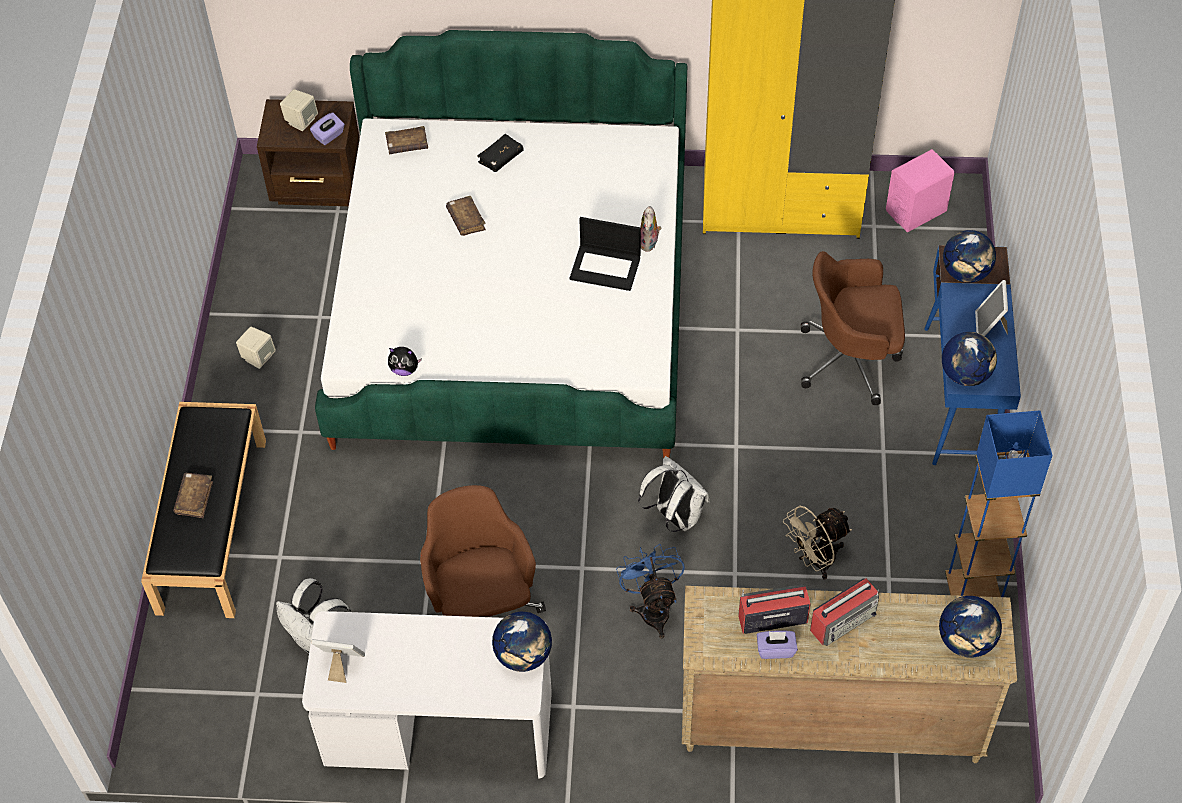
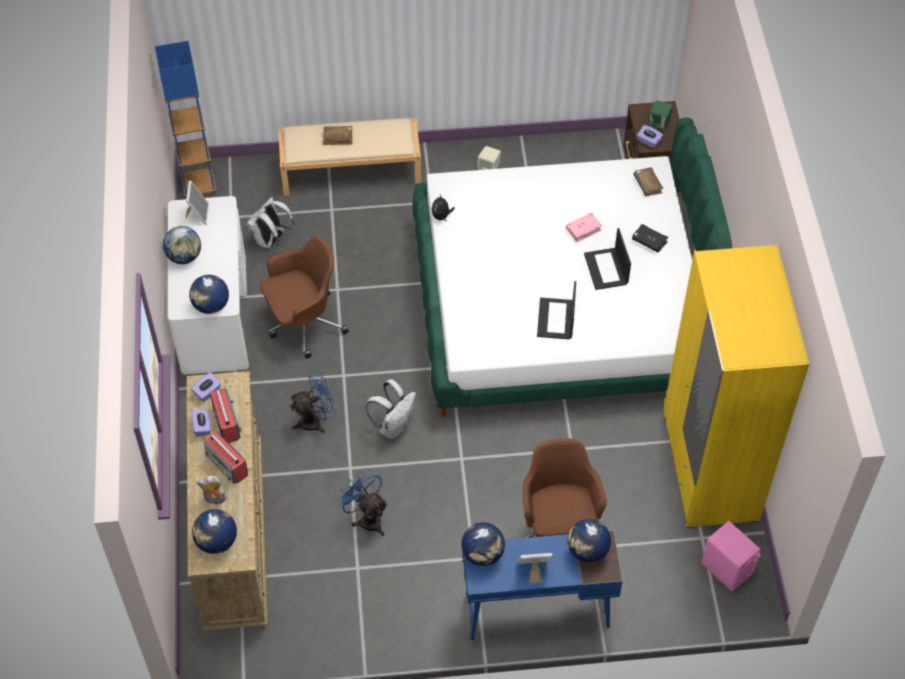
camera: 80 degrees right, 0 degrees up
(211, 524) = (352, 170): black bench -> beige bench
(301, 121) = (659, 123): beige speaker -> green speaker
(421, 687) = (184, 256): none -> globe
(466, 220) = (583, 230): brown book -> pink book
(536, 206) = (606, 269): none -> laptop
(649, 243) = (585, 343): plush toy -> plush toy (214, 499)
(716, 640) = (207, 392): none -> purple tissue box
(815, 561) = (367, 518): beige fan -> blue fan
(972, 594) = (350, 626): blue floor lamp -> blue floor lamp (199, 186)

